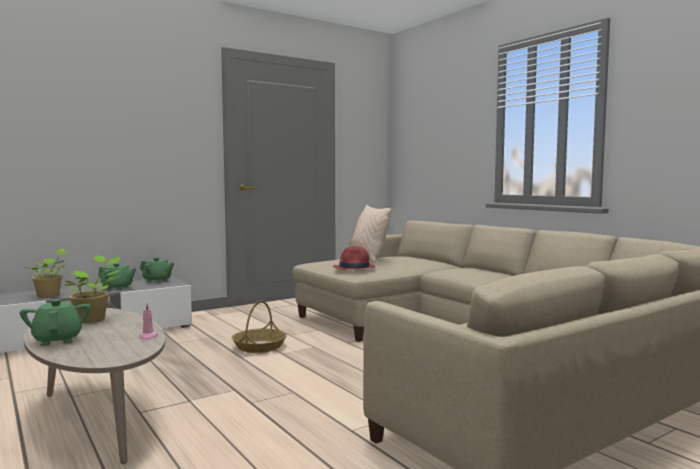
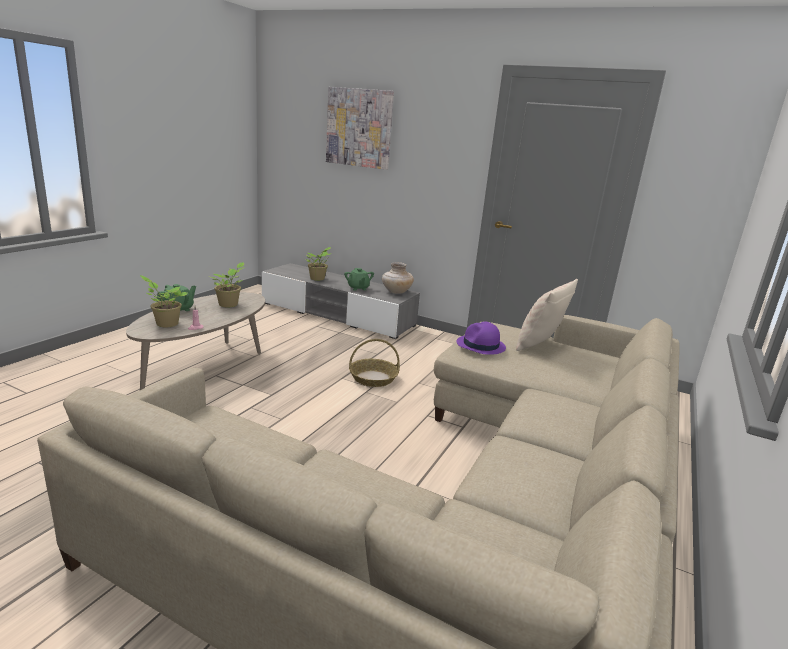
camera: 60 degrees right, 15 degrees up
(62, 101) = (359, 128): none -> picture
(103, 348) = (165, 323): none -> potted plant
(157, 281) = (396, 292): green teapot -> beige vase
(354, 267) = (480, 346): red hat -> purple hat

